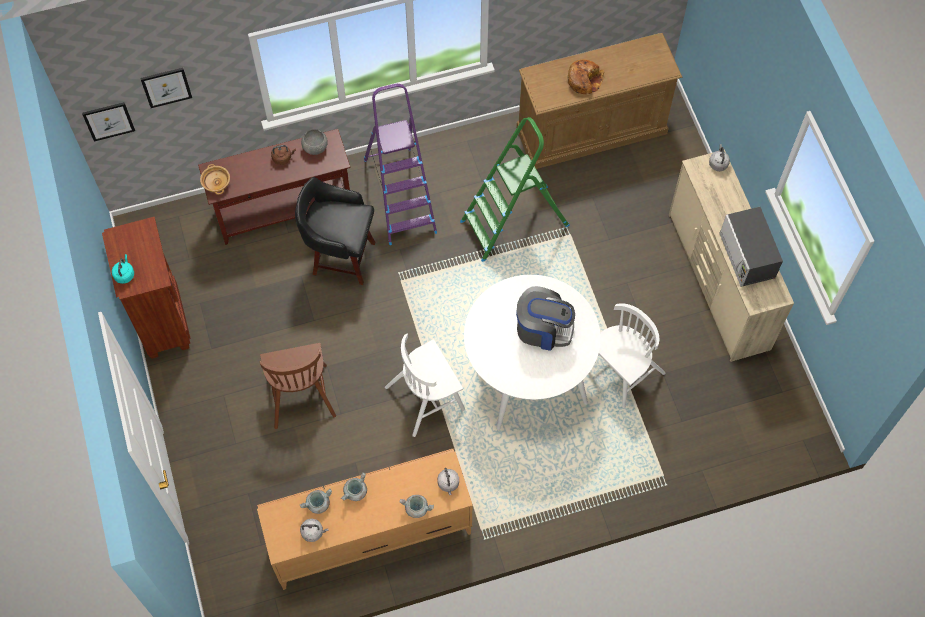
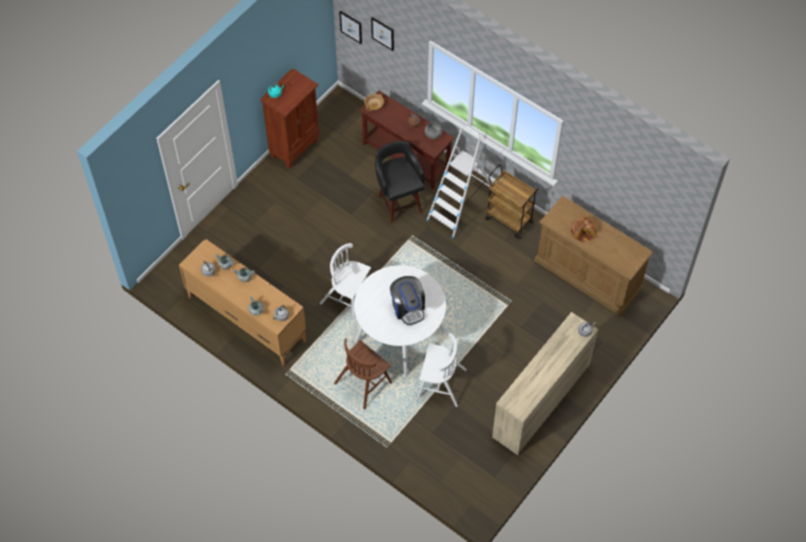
camera: 55 degrees right, 5 degrees down
(299, 391) = (304, 234): brown chair -> brown chair (365, 381)
(400, 196) = (461, 206): purple step ladder -> white step ladder
(459, 160) = (509, 220): none -> brown cart
(514, 223) = (491, 272): green step ladder -> none
(747, 256) = (534, 380): microwave -> none

